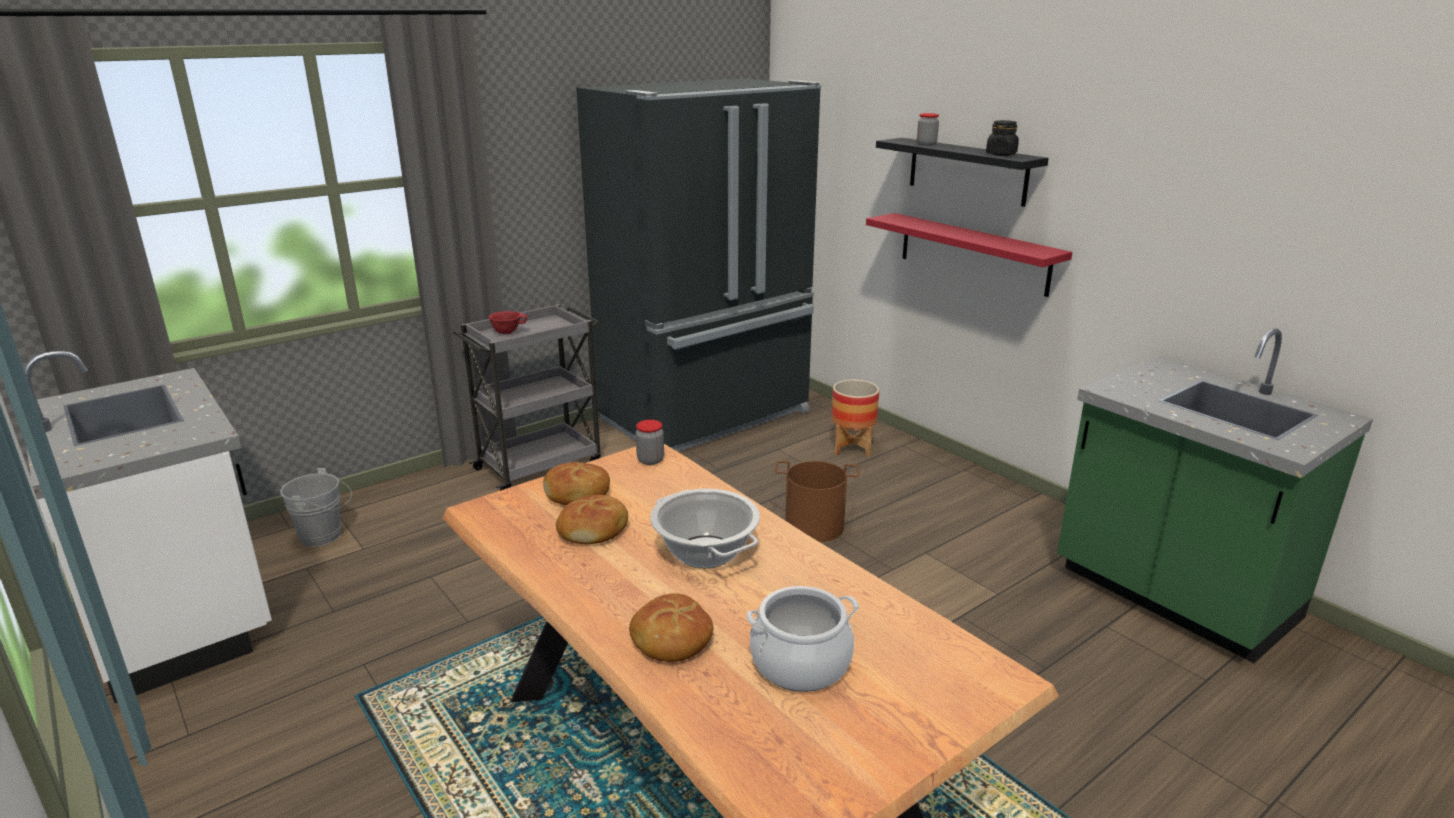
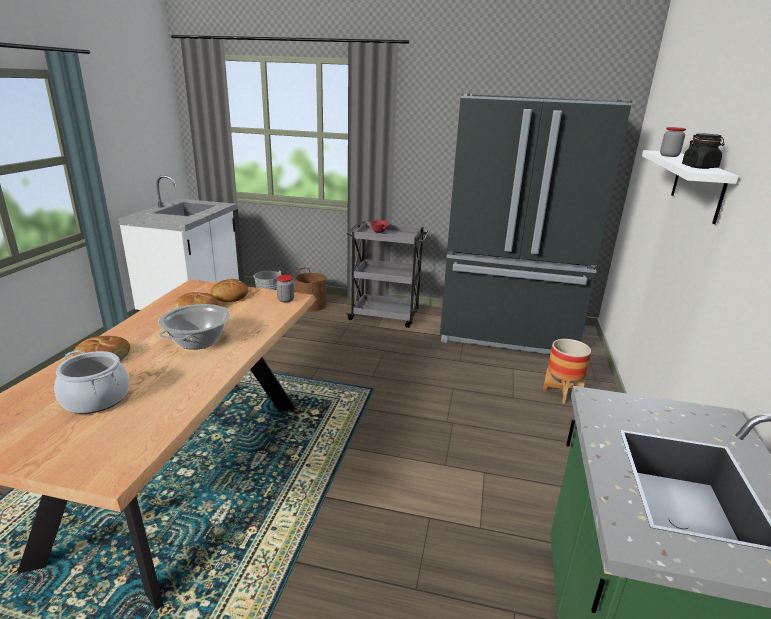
camera: 50 degrees right, 0 degrees up
(814, 525) = (450, 415): brown bucket -> brown bucket (311, 305)
(967, 171) = (697, 185): black shelf -> white shelf
(973, 253) = (682, 263): red shelf -> none

